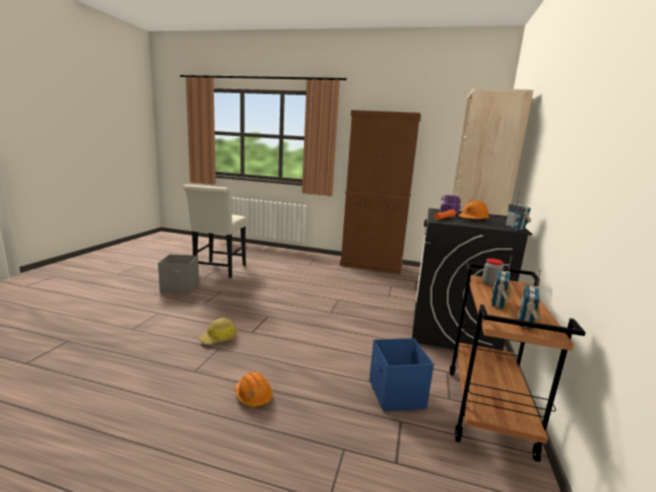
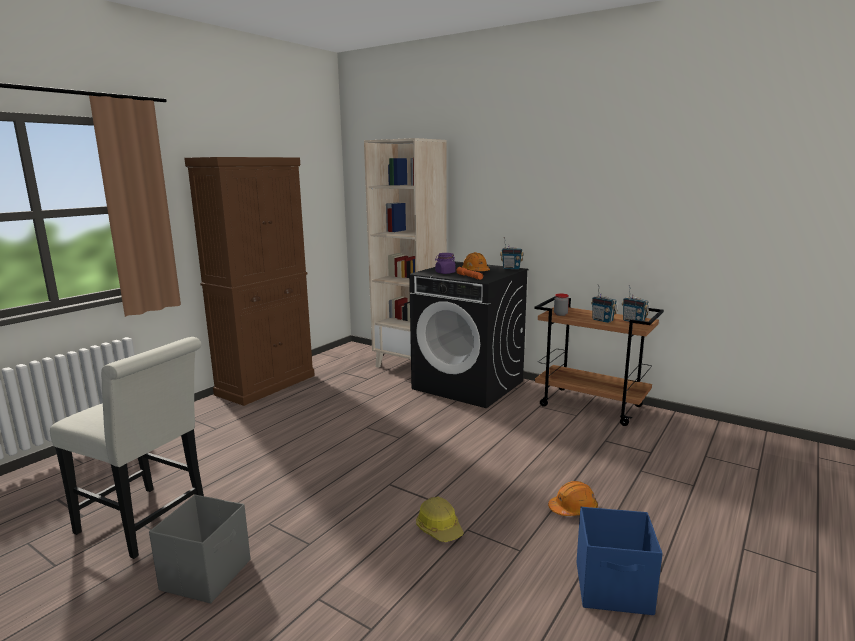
camera: 70 degrees left, 0 degrees up
(396, 395) = (571, 435): blue storage box -> blue storage box (614, 589)

